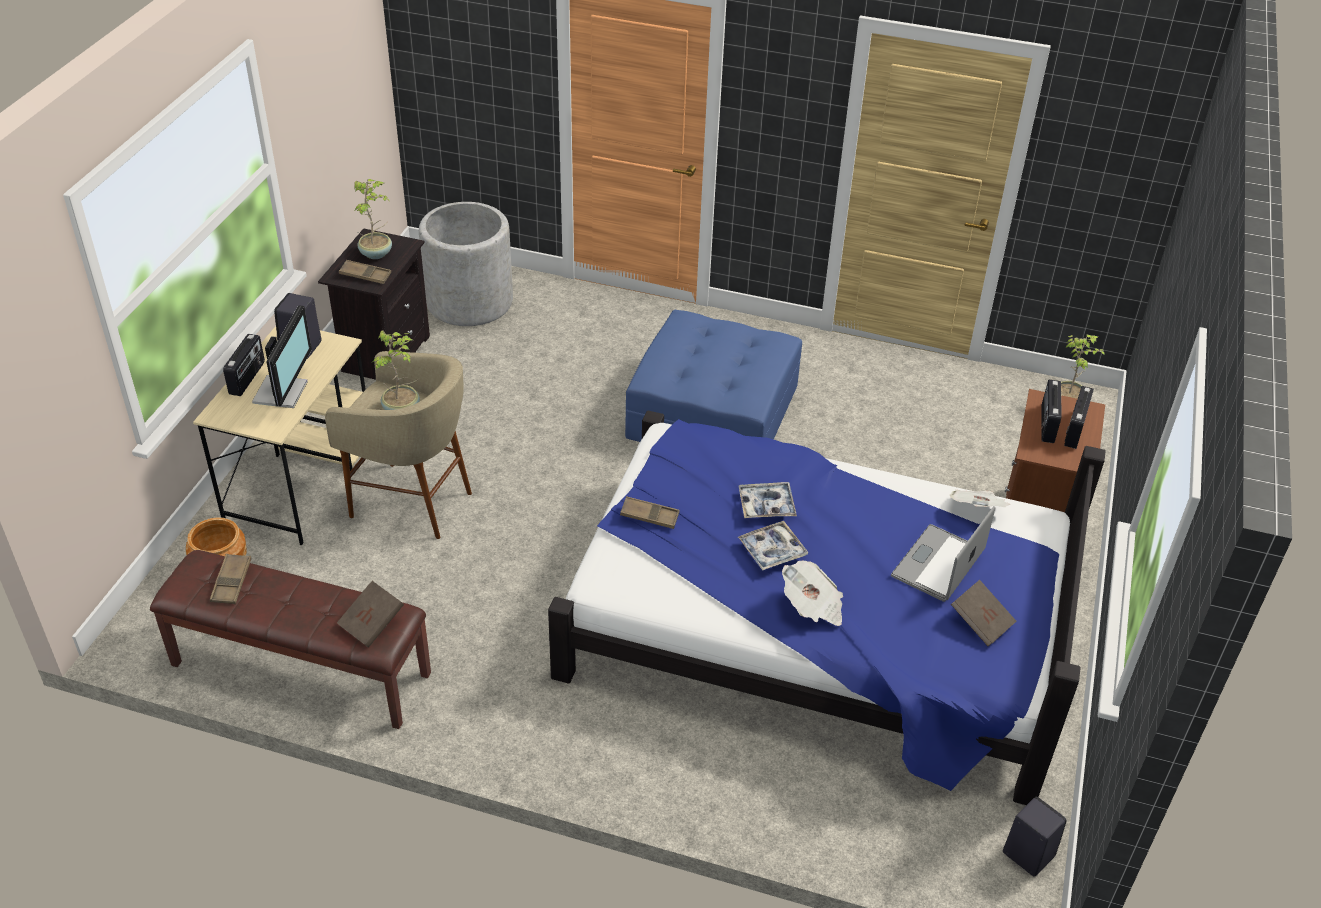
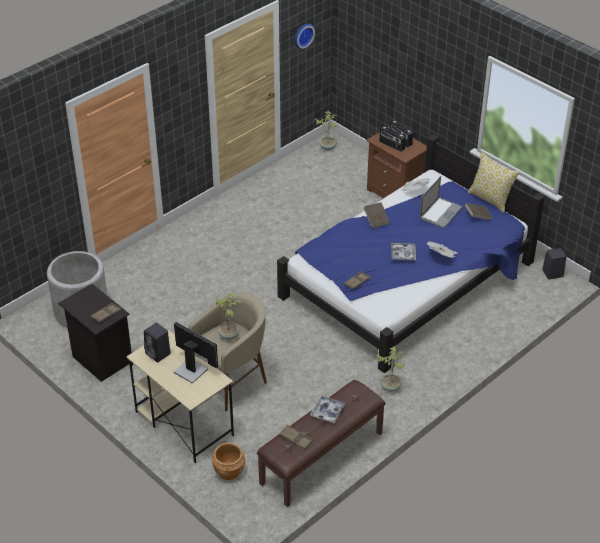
camera: 60 degrees left, 0 degrees up
(248, 378) = (169, 380): radio -> none
(372, 624) = (356, 396): brown book -> brown book (376, 220)
(376, 253) = (88, 304): potted plant -> potted plant (390, 386)
(714, 412) = (248, 256): blue ottoman -> none
(766, 505) = (375, 245): tray -> tray (327, 411)
(938, 563) = (440, 213): laptop -> laptop turned 120 degrees counterclockwise
(1054, 626) = (490, 199): none -> pillow
(1094, 155) = (302, 35): none -> wall clock

